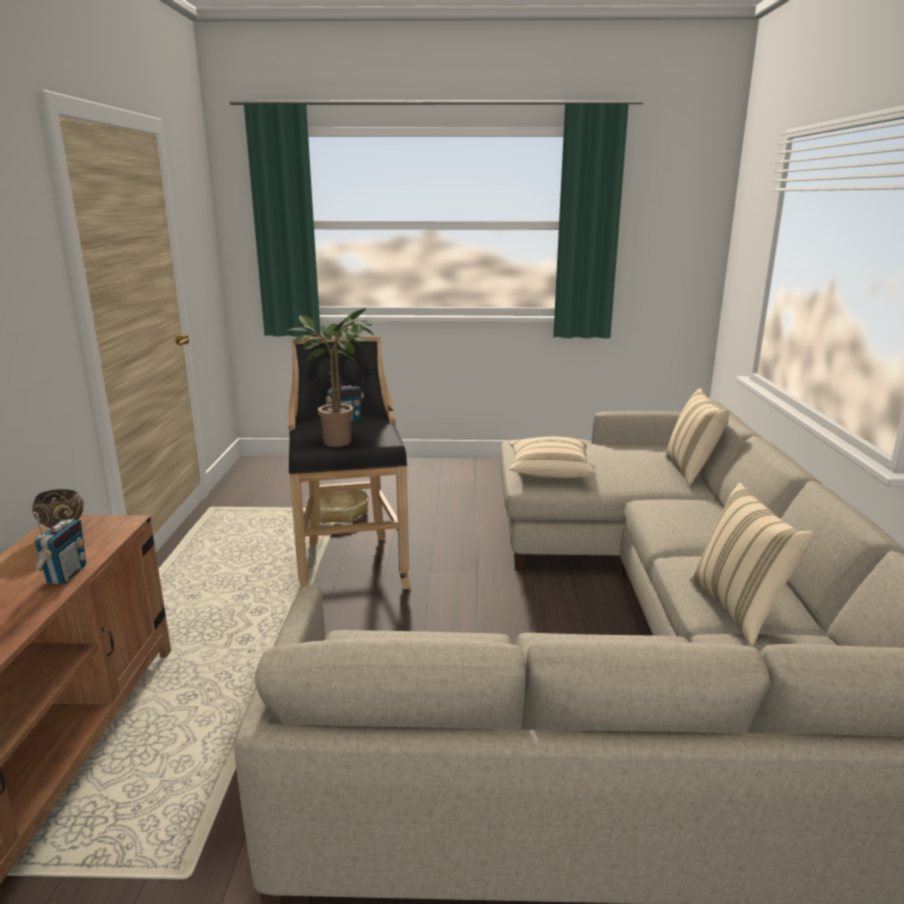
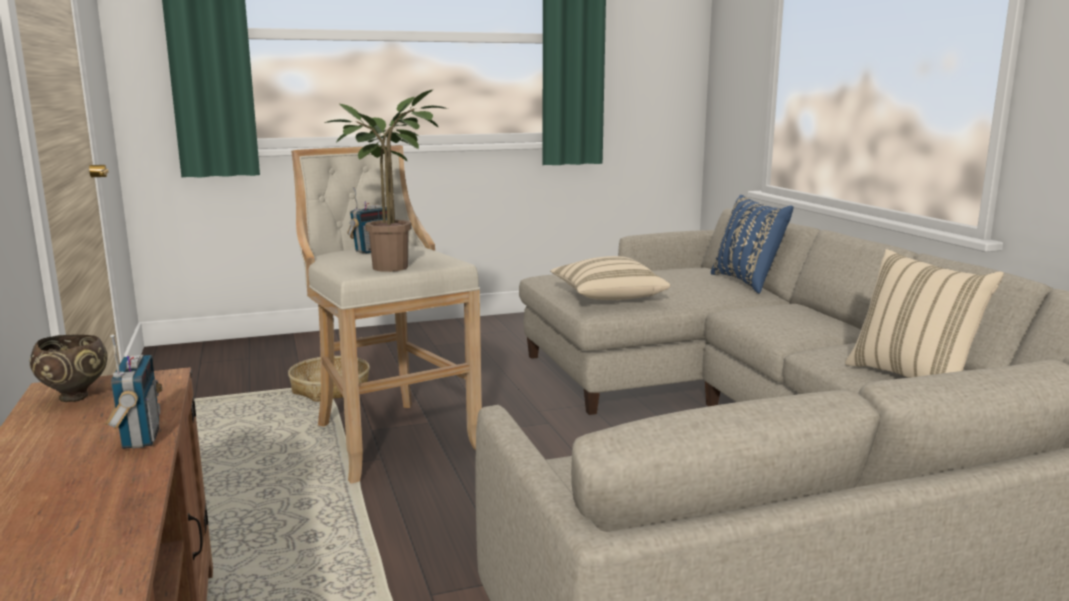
camera: 20 degrees left, 5 degrees down
(351, 563) = (389, 436): black stool -> beige stool
(691, 470) = (748, 282): beige pillow -> blue pillow

